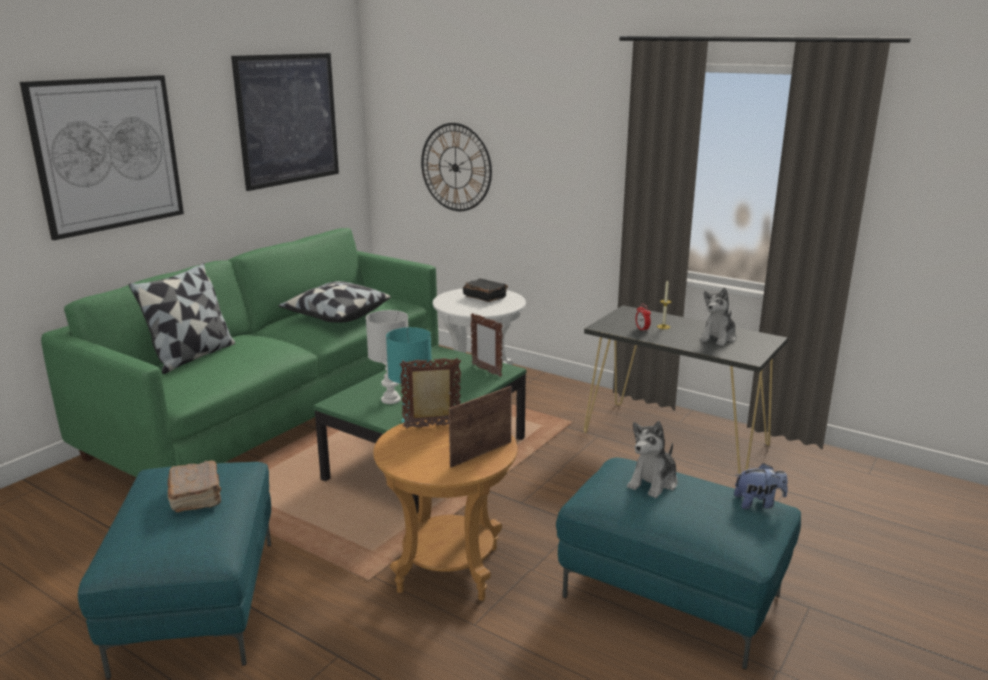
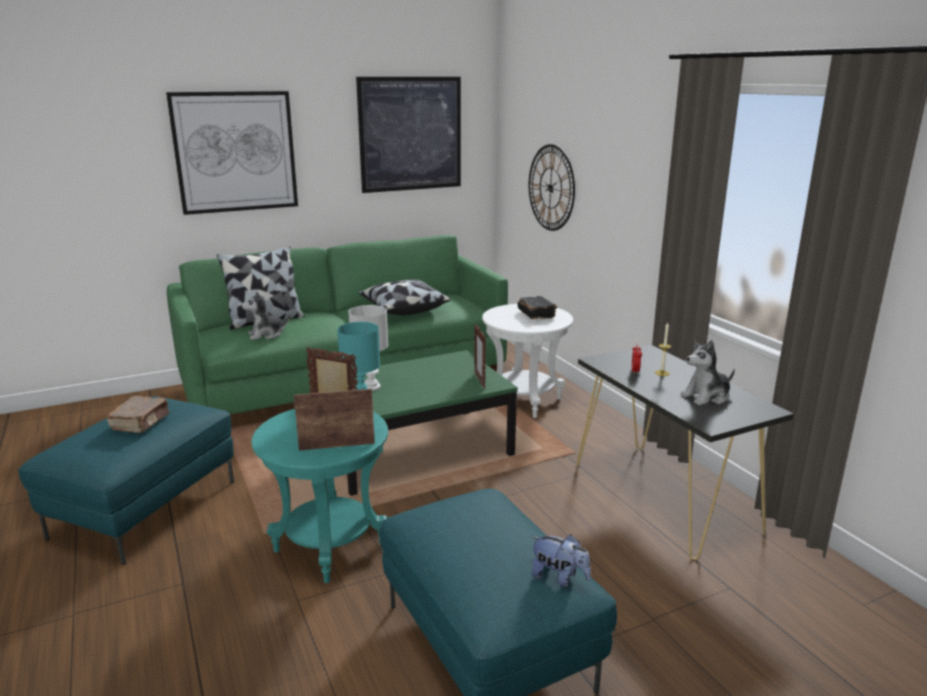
camera: 30 degrees right, 0 degrees up
(448, 569) = (329, 546): brown side table -> turquoise side table
(653, 482) = (478, 521): plush toy -> plush toy (266, 335)

